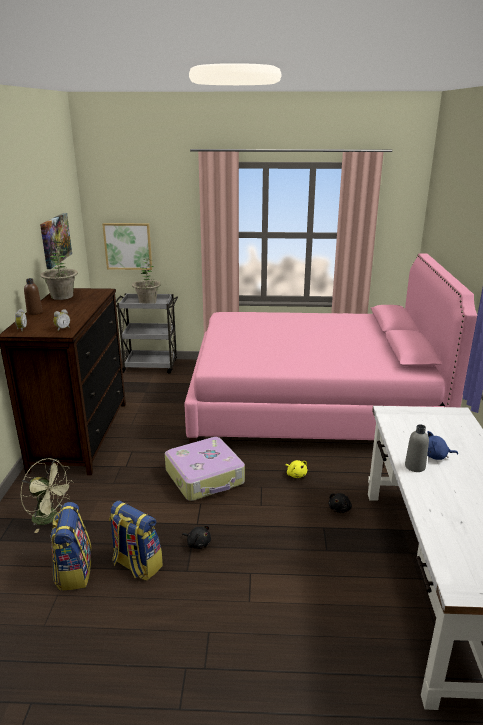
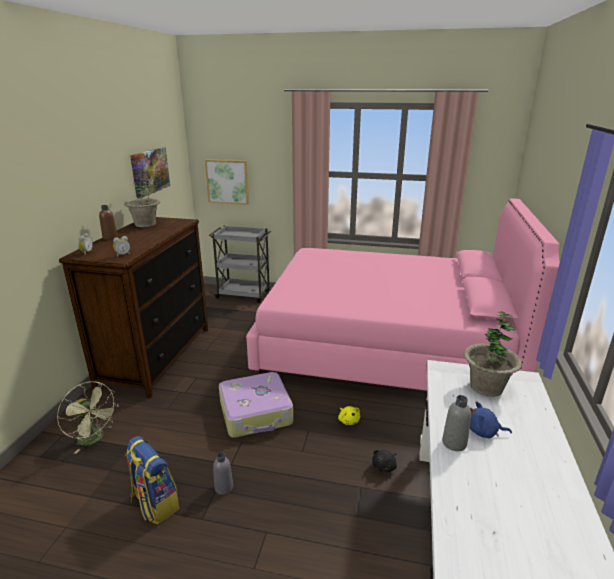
camera: 10 degrees right, 0 degrees up
(74, 571) = (92, 502): backpack -> none
(147, 302) = (242, 235): potted plant -> potted plant (486, 387)
(198, 543) = (224, 487): black plush toy -> grey bottle

